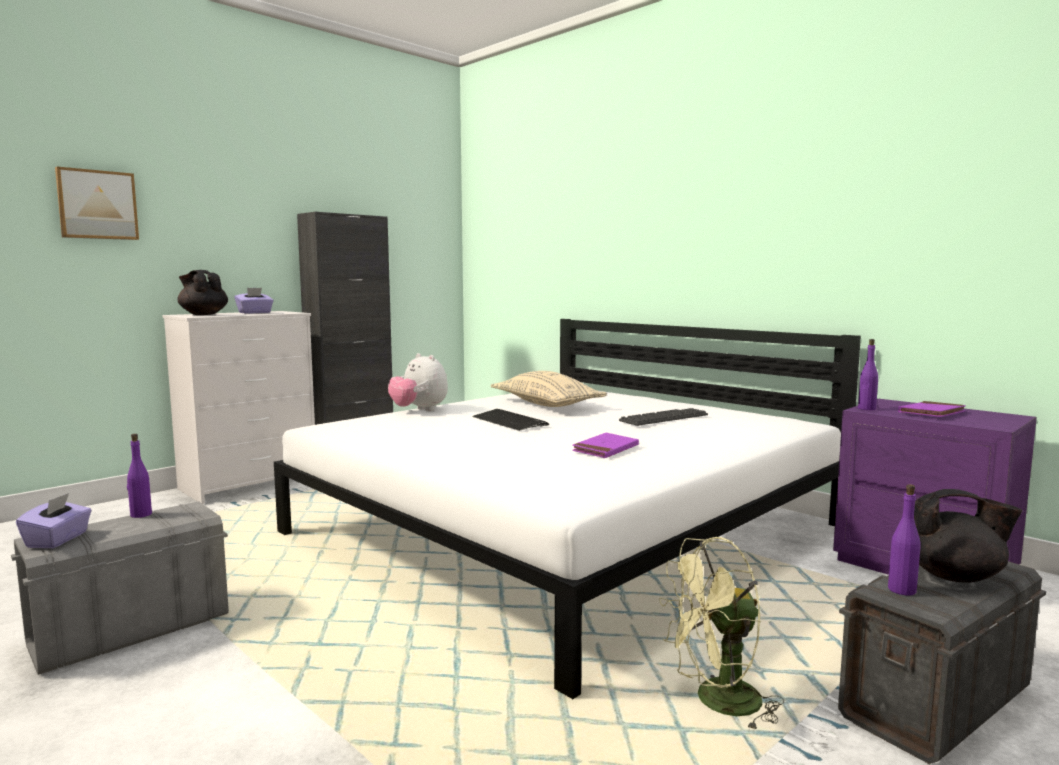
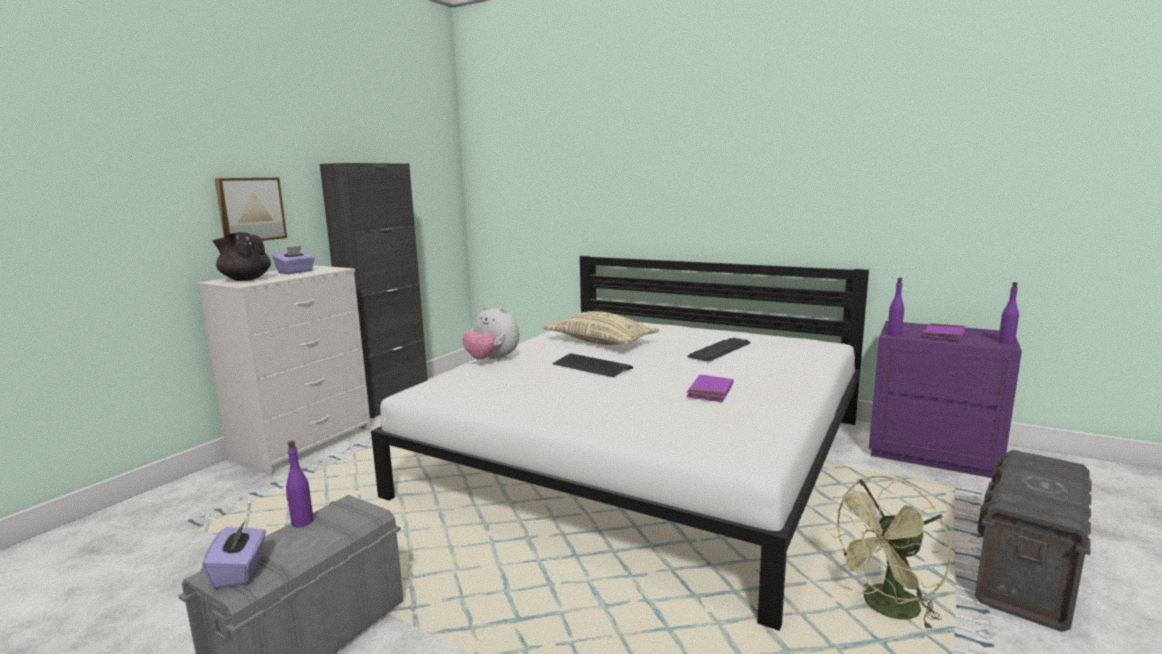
camera: 15 degrees left, 5 degrees up
(97, 205) = (113, 166): picture -> picture (250, 209)
(902, 590) = (1024, 500): purple bottle -> purple bottle (1006, 342)
(954, 576) = (1044, 480): black teapot -> none

